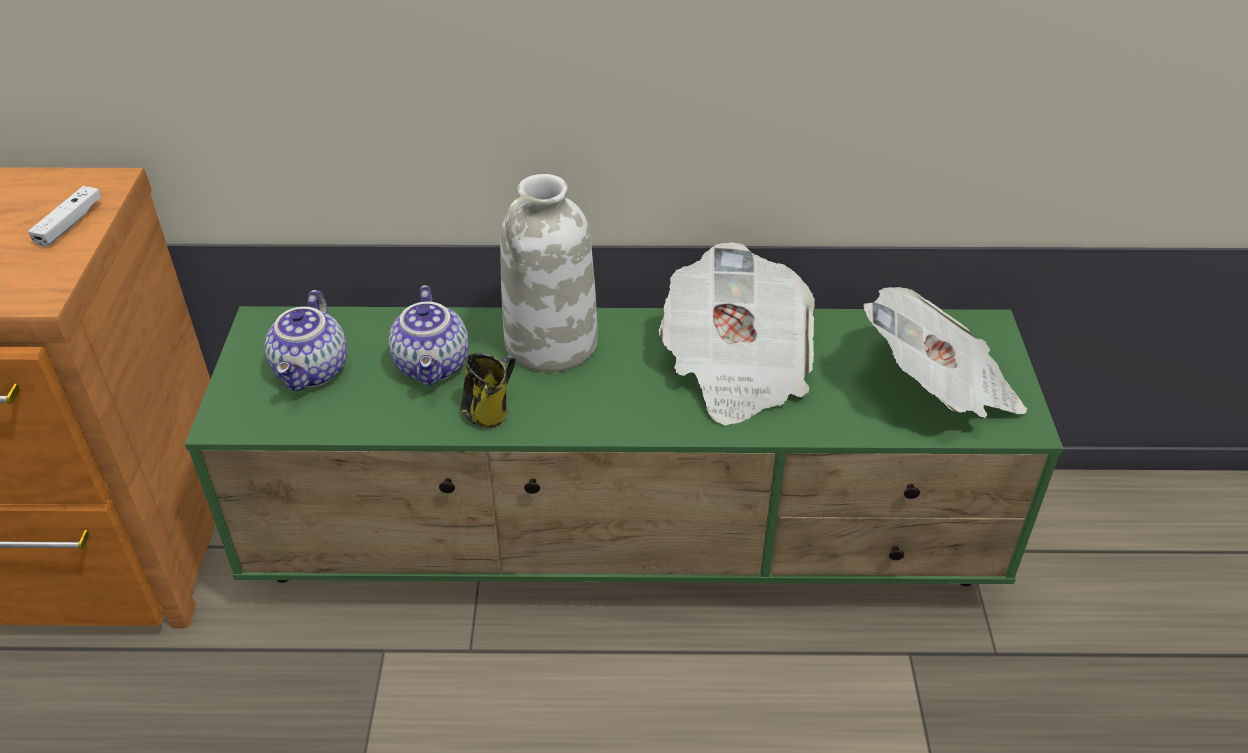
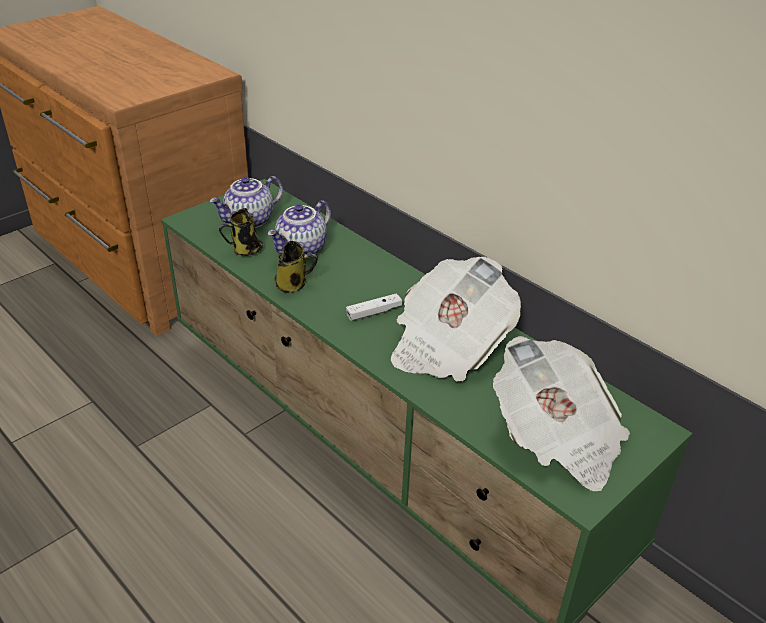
camera: 45 degrees right, 5 degrees down
(69, 224) = (177, 81): white game controller -> white game controller (374, 312)
(368, 410) = (245, 250): none -> mug
(551, 343) = (370, 274): white vase -> none

